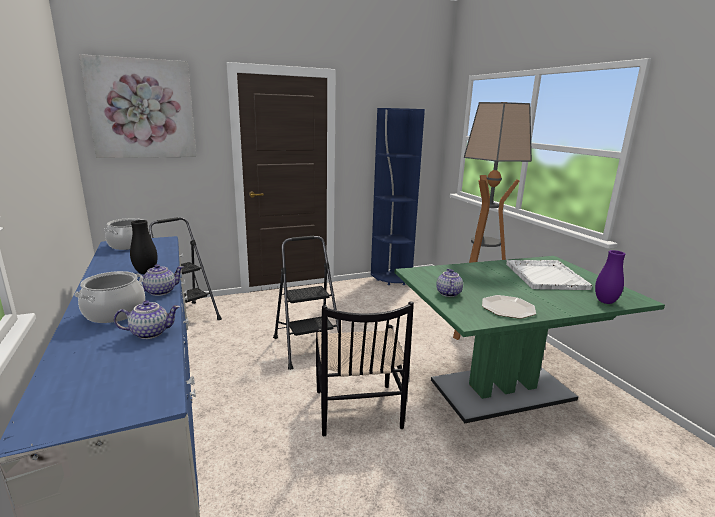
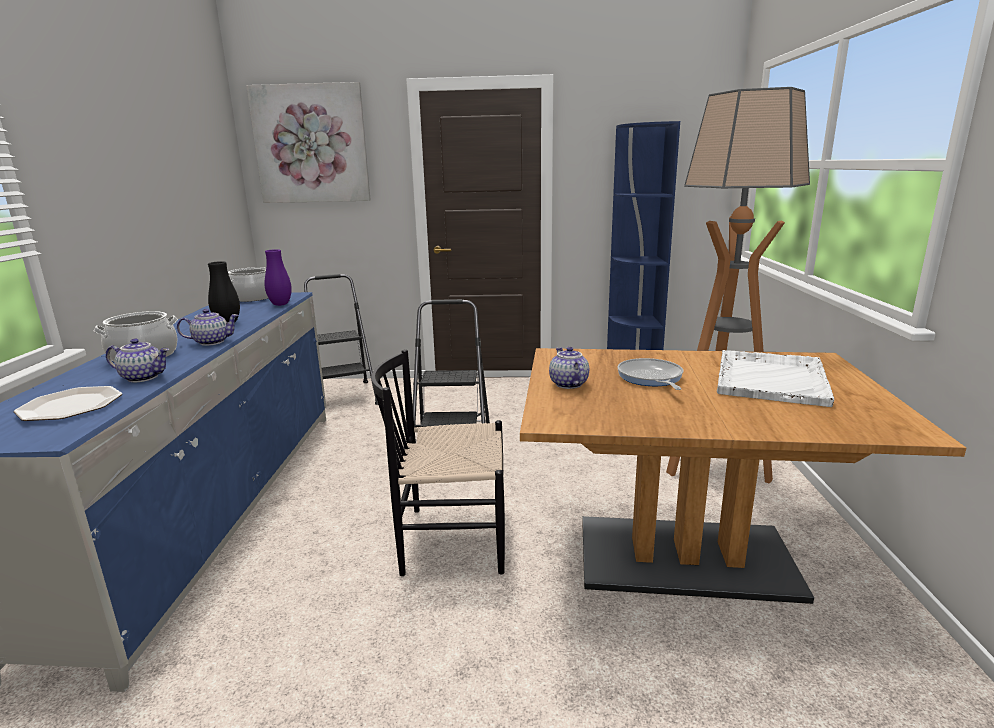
camera: 25 degrees right, 0 degrees up
(358, 412) = (449, 540): black chair -> black chair turned 75 degrees clockwise
(448, 293) = (567, 384): teapot -> teapot turned 45 degrees counterclockwise
(487, 283) = (650, 378): none -> frying pan
(502, 390) = (685, 558): green dining table -> brown dining table
(508, 308) = (635, 413): plate -> plate (70, 406)
(605, 302) = (833, 427): purple vase -> purple vase (280, 304)

